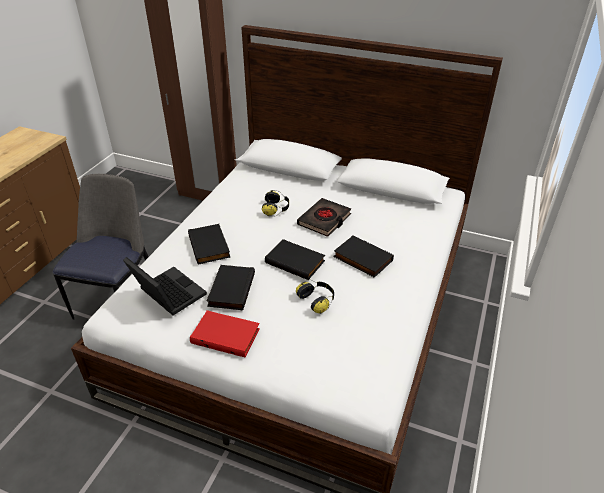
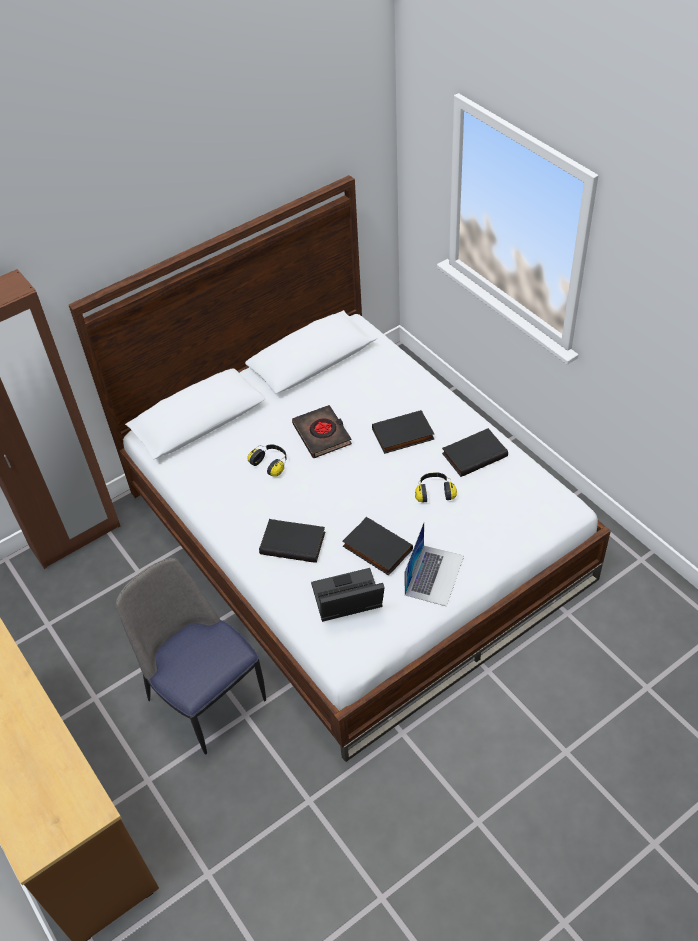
camera: 55 degrees left, 10 degrees up
(226, 335) = (434, 575): red book -> laptop
(296, 261) = (371, 483): black book -> black book (474, 454)

